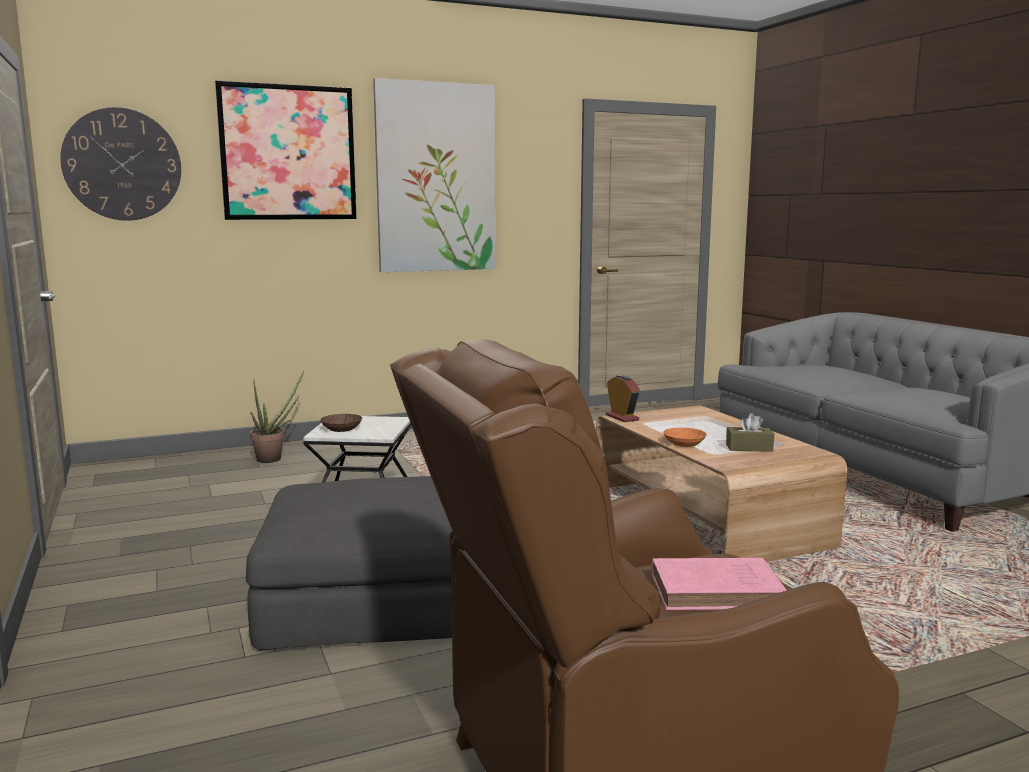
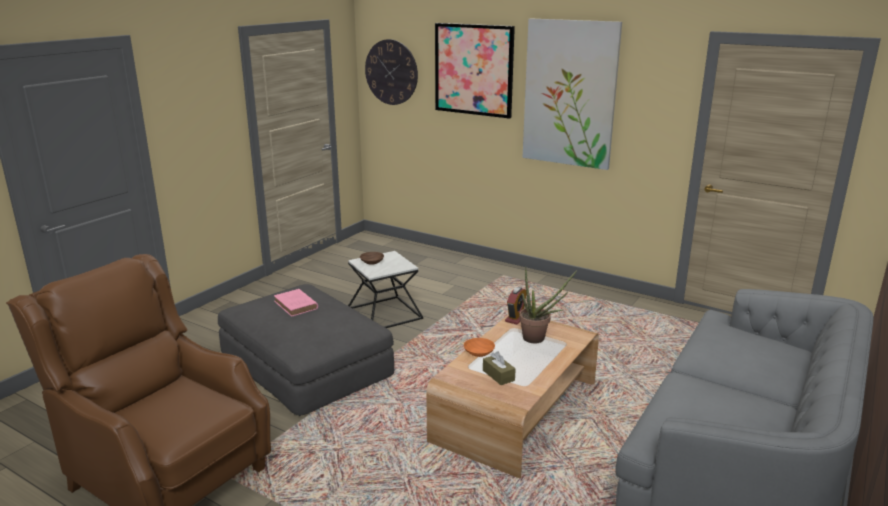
camera: 55 degrees right, 10 degrees up
(274, 458) = (432, 261): potted plant -> potted plant (538, 339)
(719, 591) = (179, 412): pink book -> pink book (296, 305)

